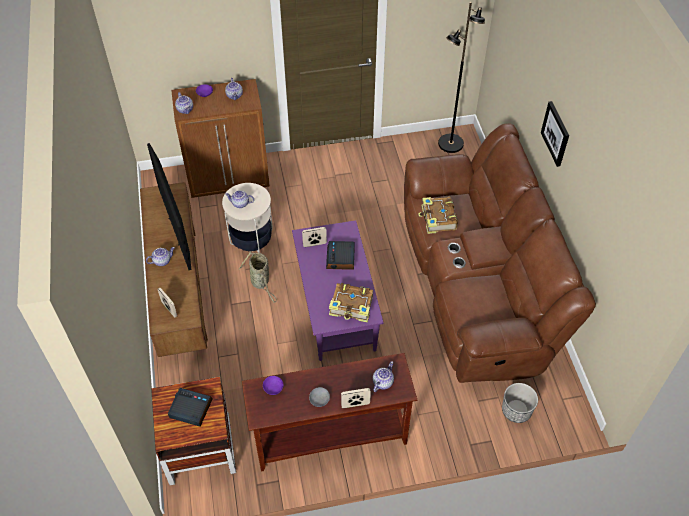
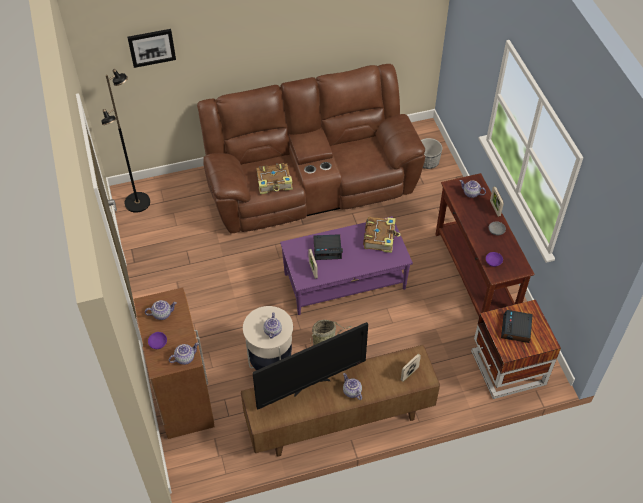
camera: 95 degrees left, 0 degrees up
(556, 133) = (260, 44): picture -> picture (151, 47)

